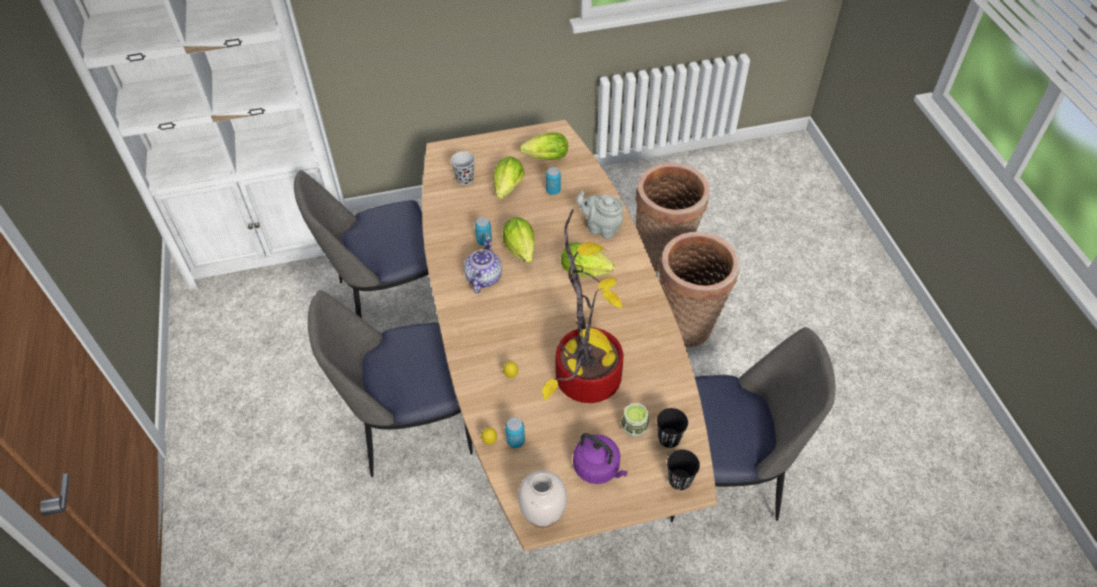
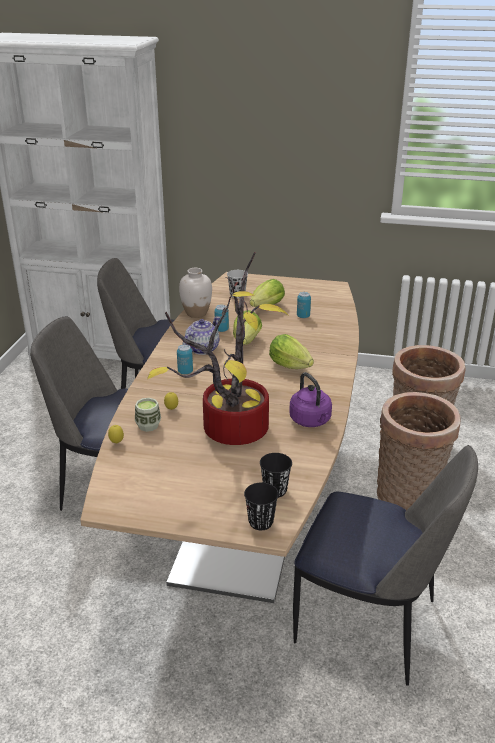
camera: 25 degrees right, 20 degrees down
(515, 441) = (138, 449): can -> can (185, 372)
(542, 514) = (117, 502): white vase -> white vase (196, 313)
(543, 158) = (311, 298): lettuce -> none
(598, 468) = (192, 489): purple kettle -> purple kettle (311, 421)
(601, 228) = (326, 345): grey teapot -> none
(634, 428) = (248, 473): cup -> cup (148, 425)

